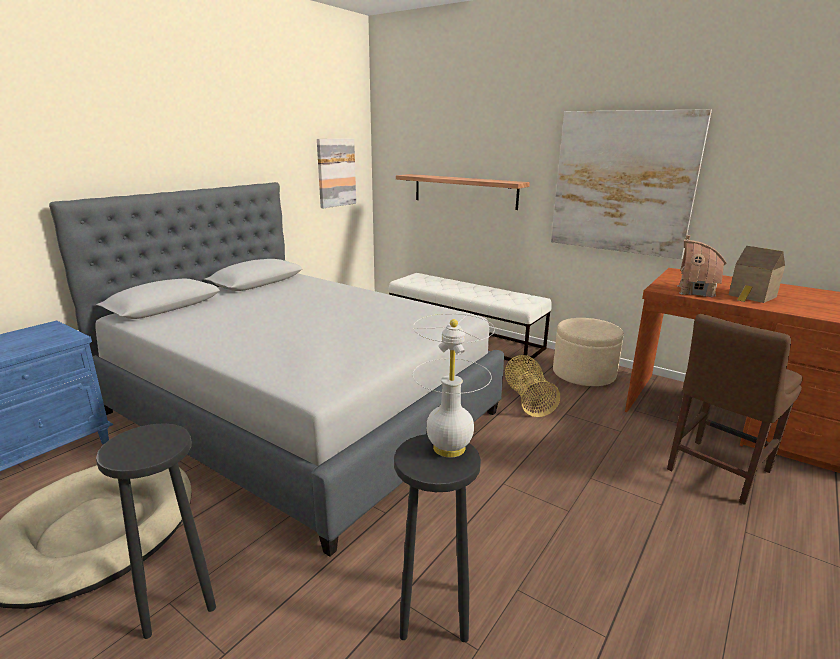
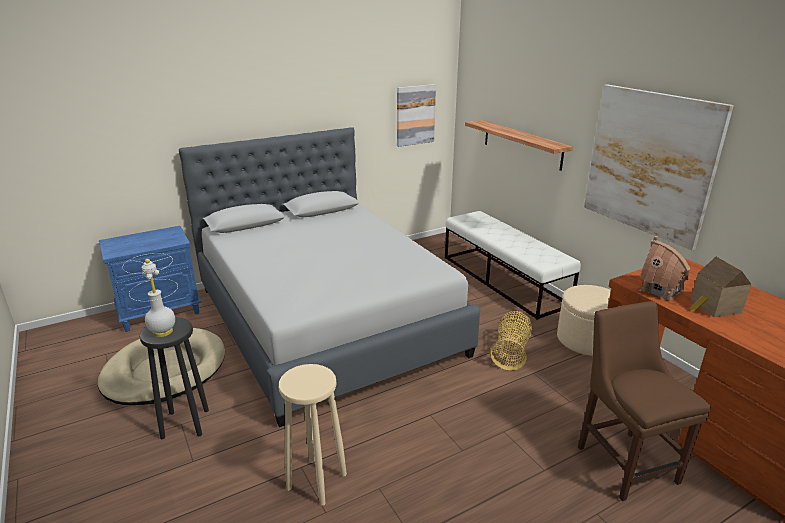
camera: 25 degrees right, 5 degrees up
(433, 612) = (316, 482): black stool -> beige stool
(449, 448) = (319, 377): white table lamp -> white table lamp (163, 332)
(715, 472) = (624, 460): brown chair -> brown chair turned 90 degrees clockwise

